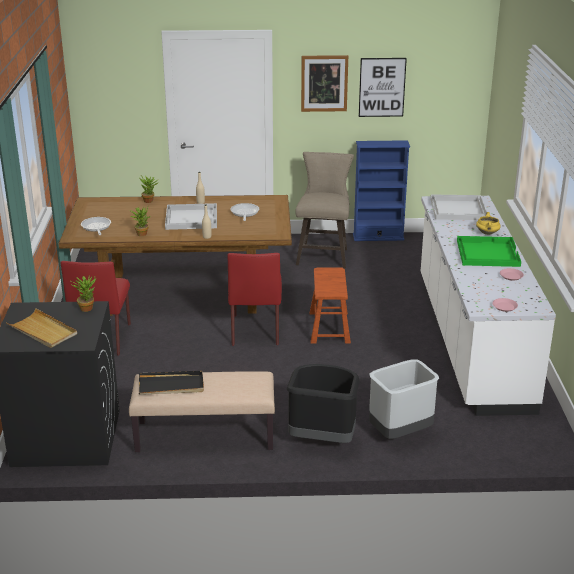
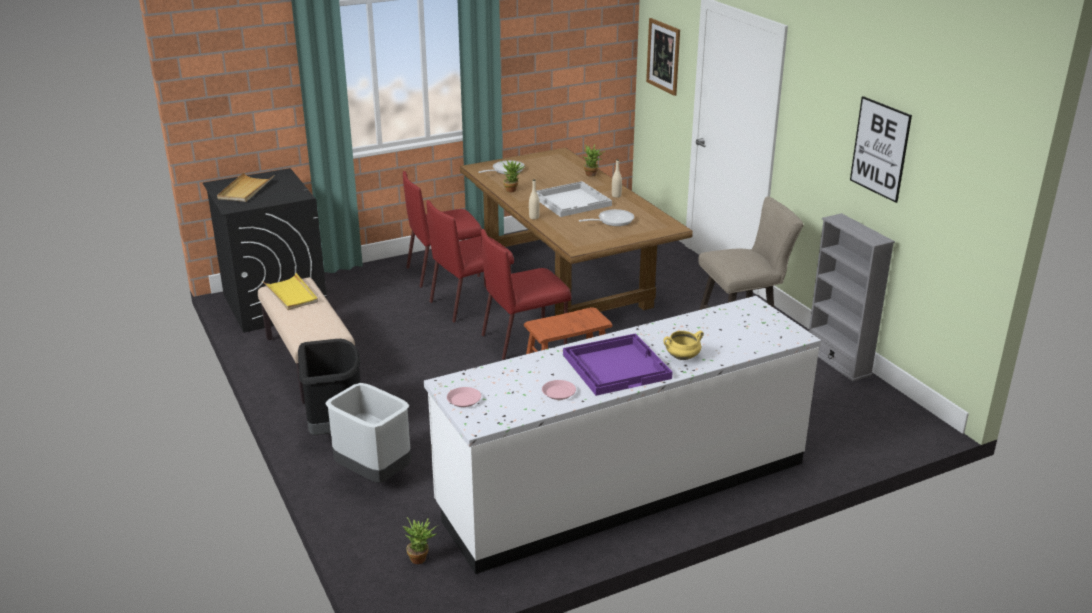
camera: 65 degrees right, 0 degrees up
(87, 307) = (297, 194): potted plant -> potted plant (421, 558)
(171, 385) = (291, 294): black tray -> yellow tray
(174, 338) = (471, 303): none -> red chair
(324, 83) = (824, 117): picture -> picture (663, 56)
(378, 237) = (838, 361): blue bookcase -> grey bookcase
(458, 209) = (740, 326): white tray -> none
(487, 253) = (616, 366): green tray -> purple tray

